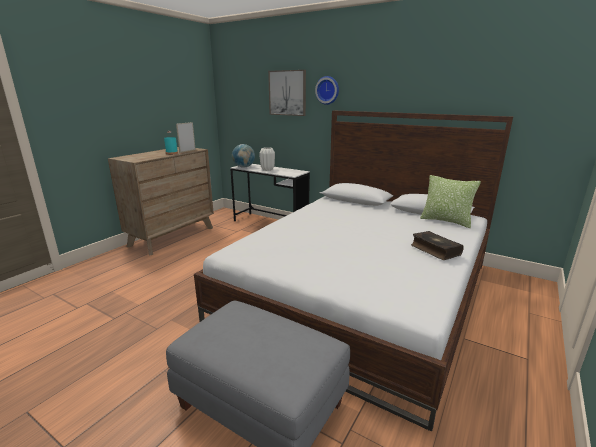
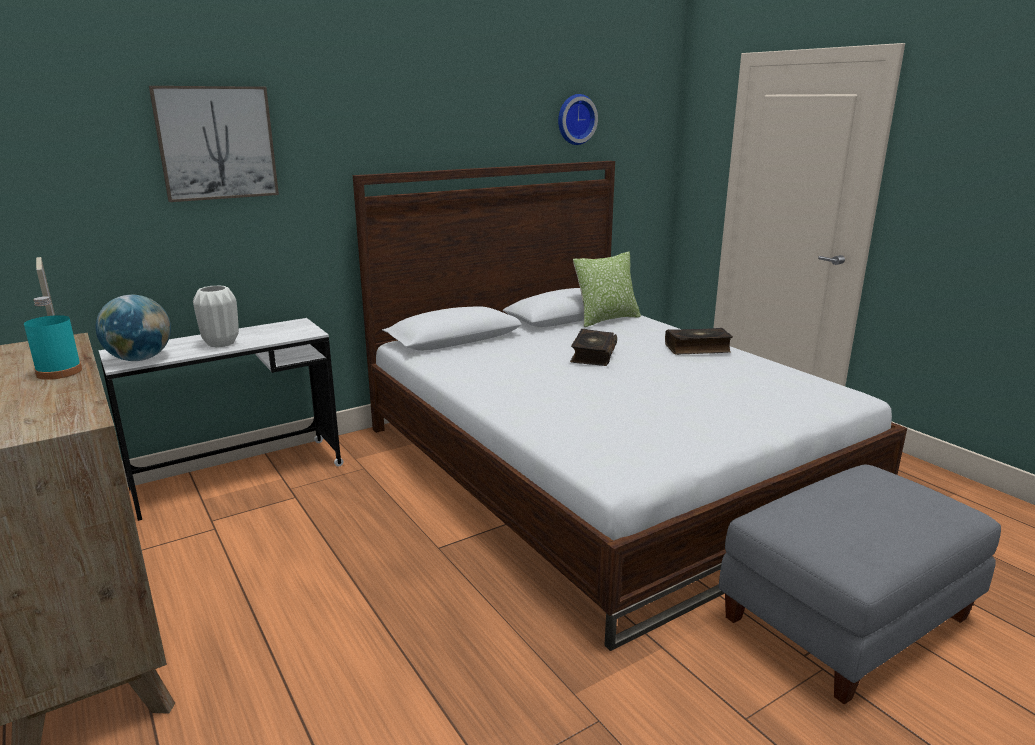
camera: 65 degrees left, 0 degrees up
(328, 90) = (327, 133): wall clock -> wall clock (575, 119)
(374, 226) = (592, 355): none -> book

